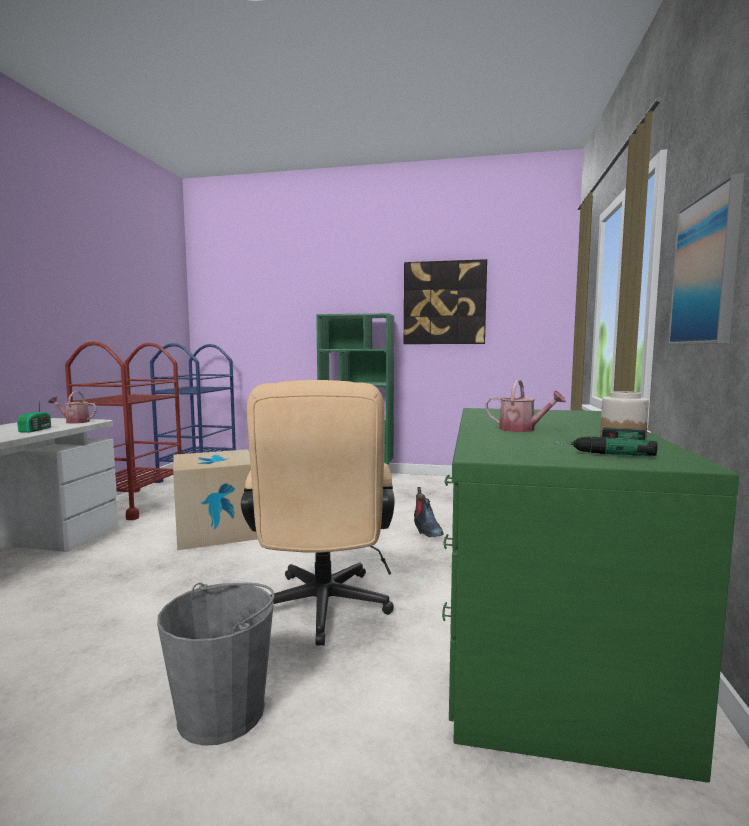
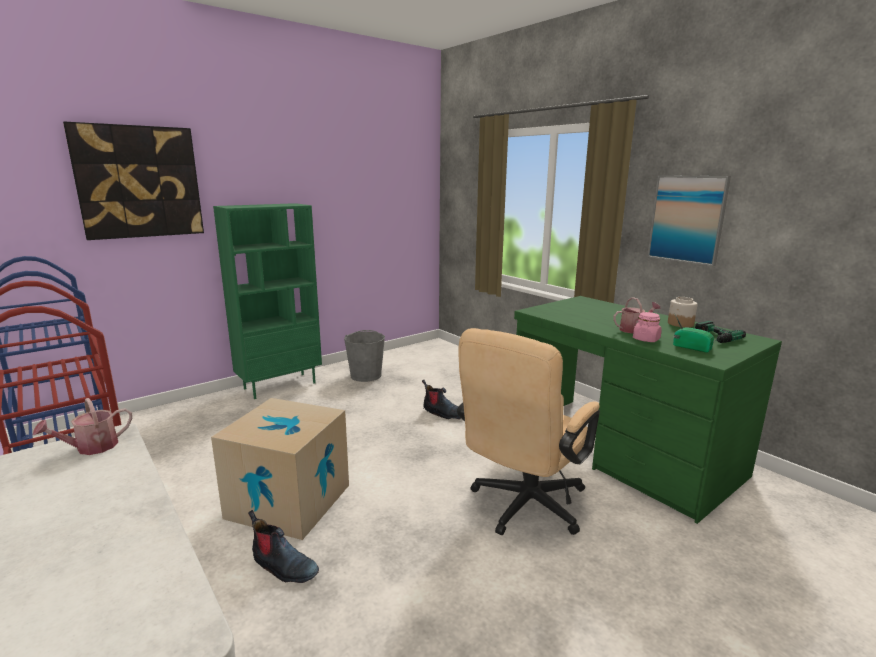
camera: 50 degrees left, 10 degrees up
(37, 430) = (115, 482): radio -> radio (690, 347)
(143, 556) = (283, 567): none -> boot
(222, 712) = (617, 597): grey bucket -> grey bucket (366, 375)
(322, 612) = (523, 507): beige office chair -> beige office chair turned 90 degrees clockwise
(444, 303) = (341, 188): picture -> picture (139, 182)
(493, 434) = (646, 339): none -> pink jar

